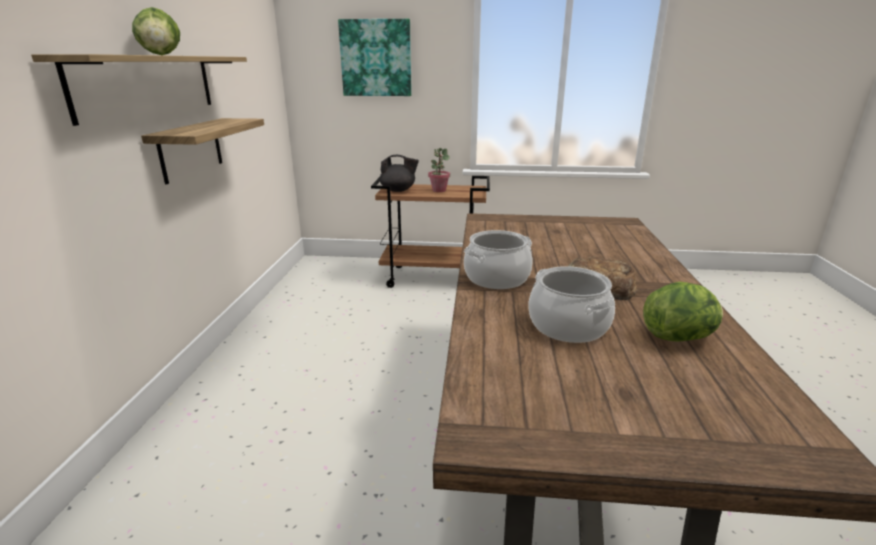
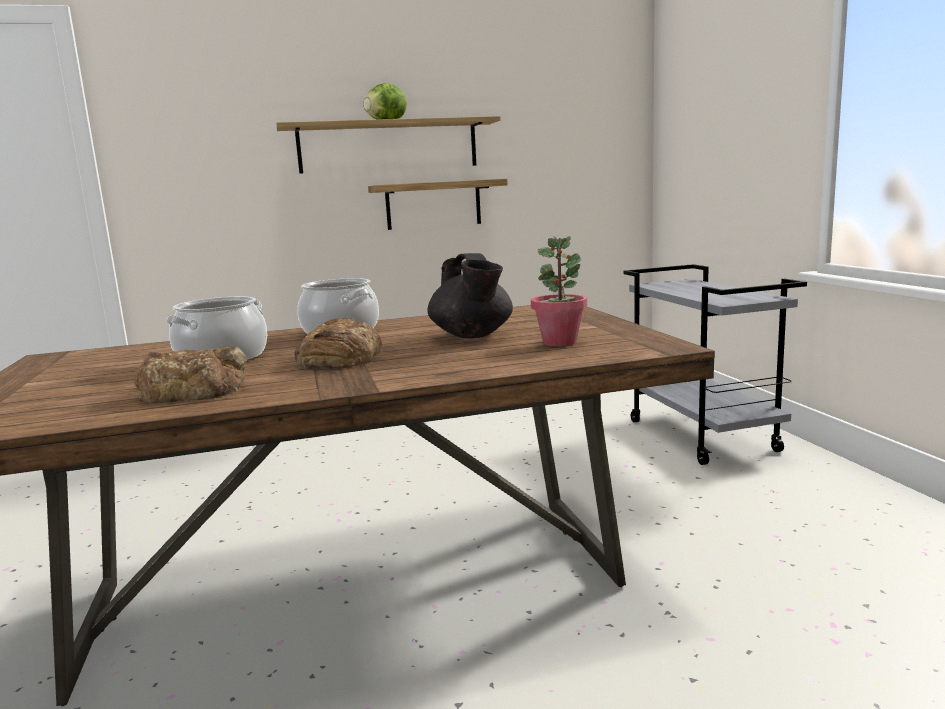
camera: 70 degrees right, 10 degrees down
(376, 58) = (725, 99): picture -> none
(398, 190) = (668, 285): black teapot -> black teapot (472, 335)
(434, 278) = (703, 436): brown cart -> grey cart
(439, 190) = (708, 292): potted plant -> potted plant (560, 342)
(679, 337) = (194, 389): lettuce -> bread

